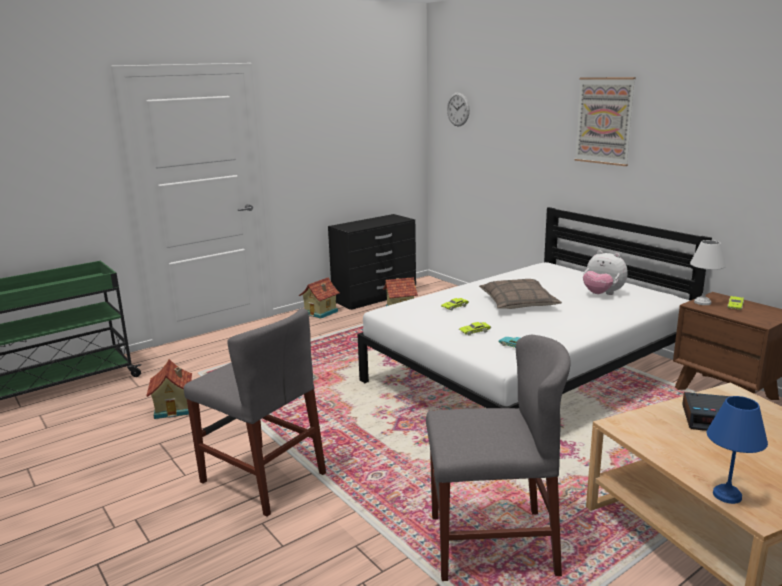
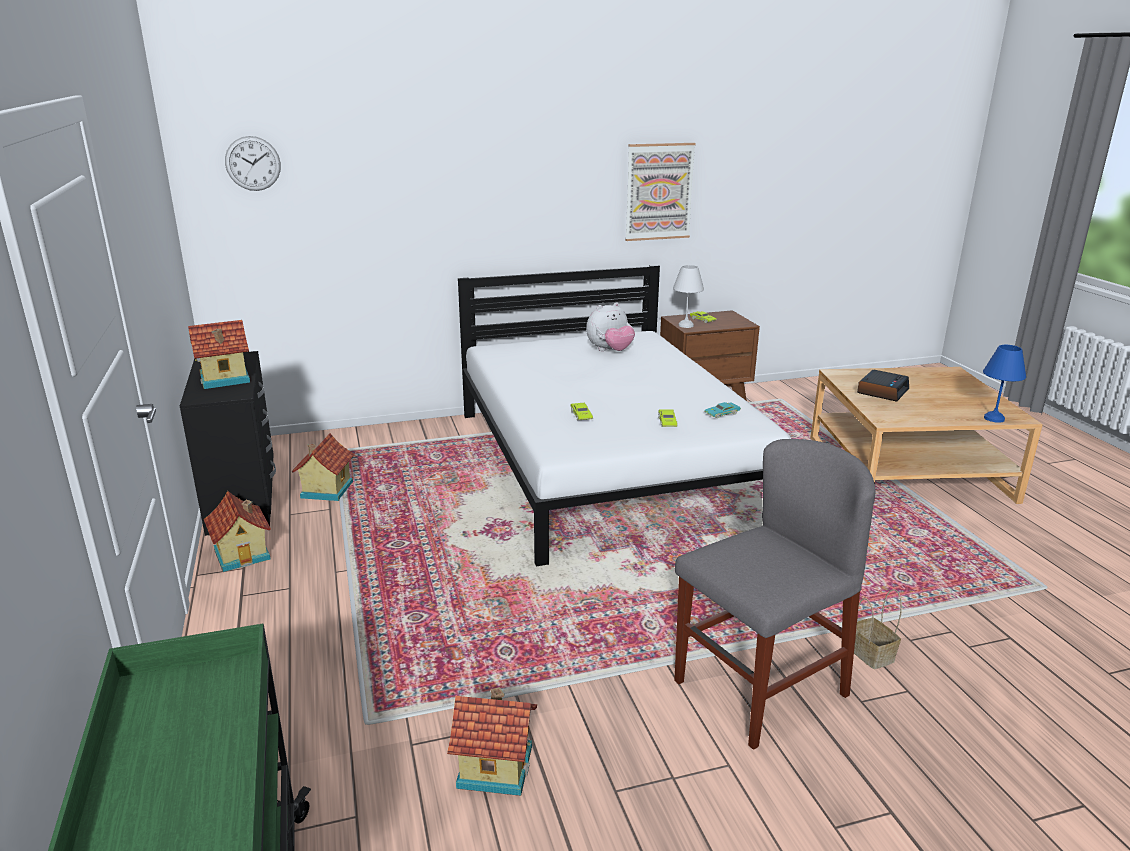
camera: 70 degrees left, 5 degrees up
(324, 524) = (869, 654): none -> basket
(368, 223) = (225, 379): none -> toy house
(492, 545) = (913, 564): grey chair -> none
(518, 303) = (601, 386): pillow -> none
(604, 121) = (522, 160): picture -> picture (659, 192)

